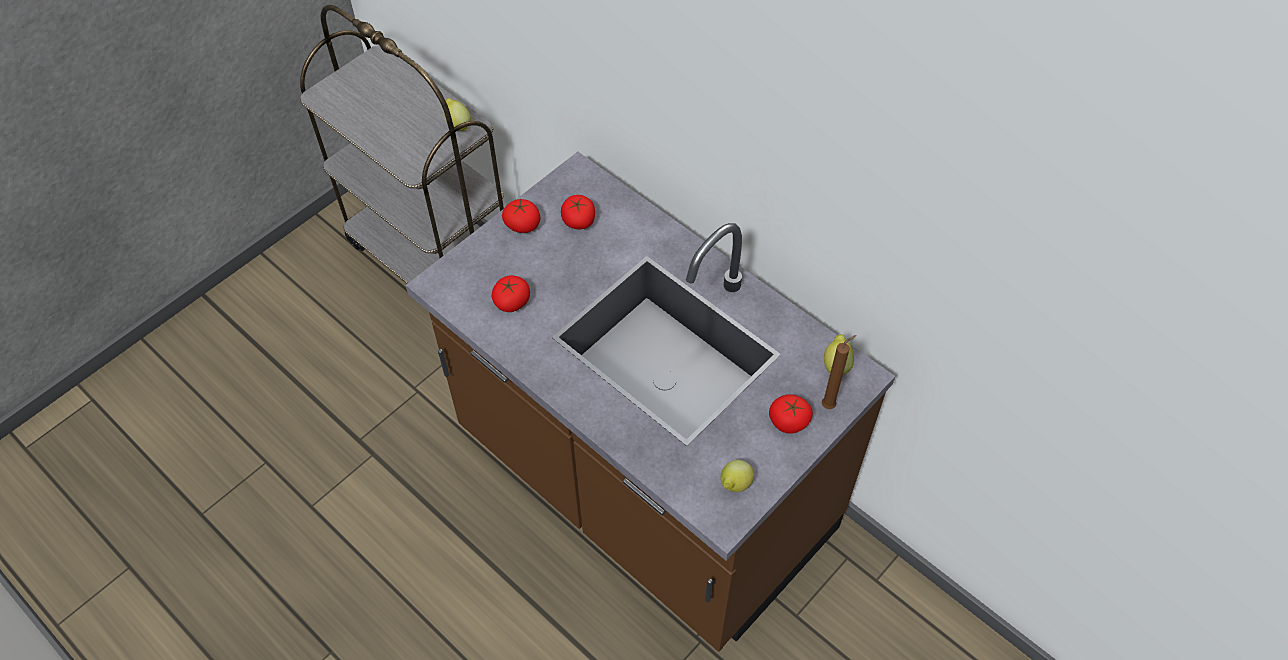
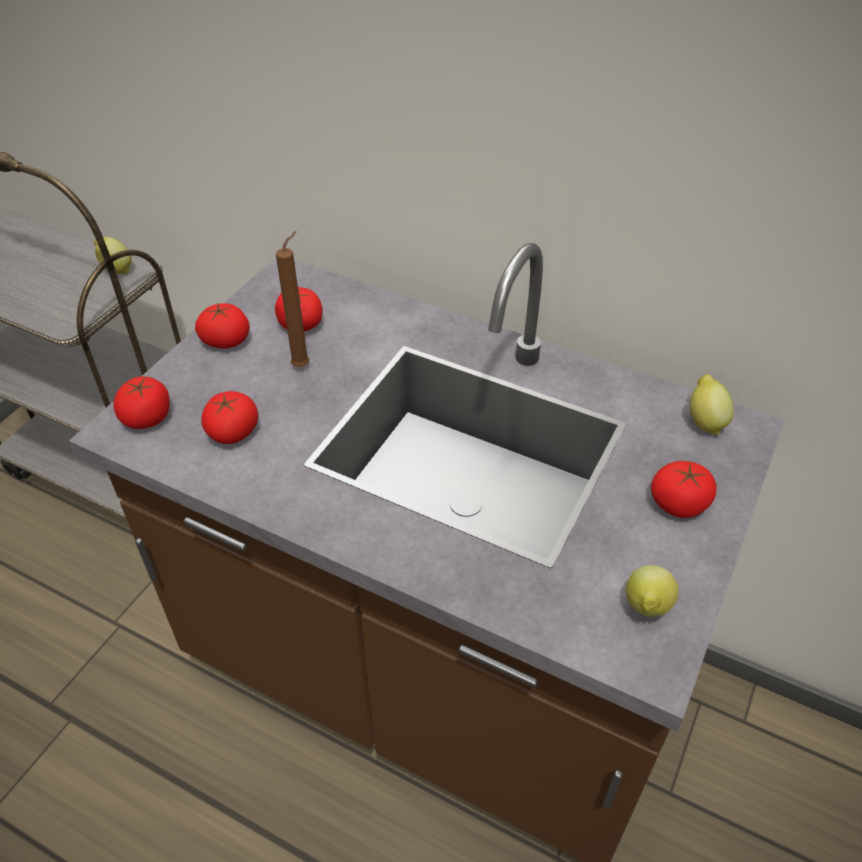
camera: 15 degrees left, 10 degrees down
(458, 277) = (147, 417): none -> tomato
(830, 405) = (723, 471): brown candle -> brown candle (303, 365)

